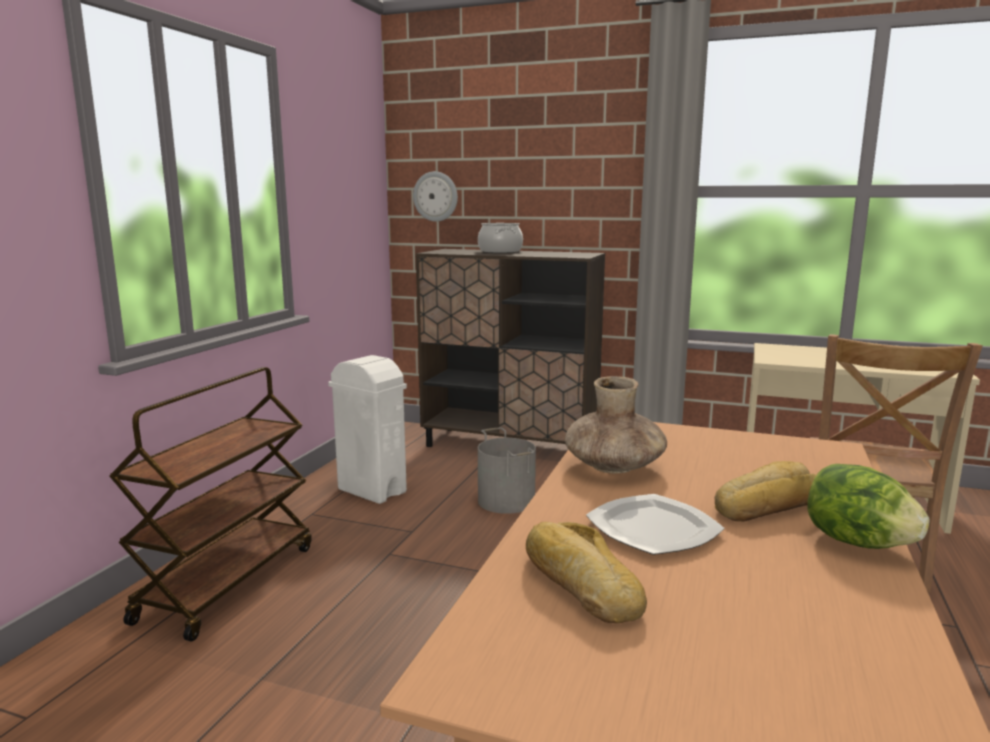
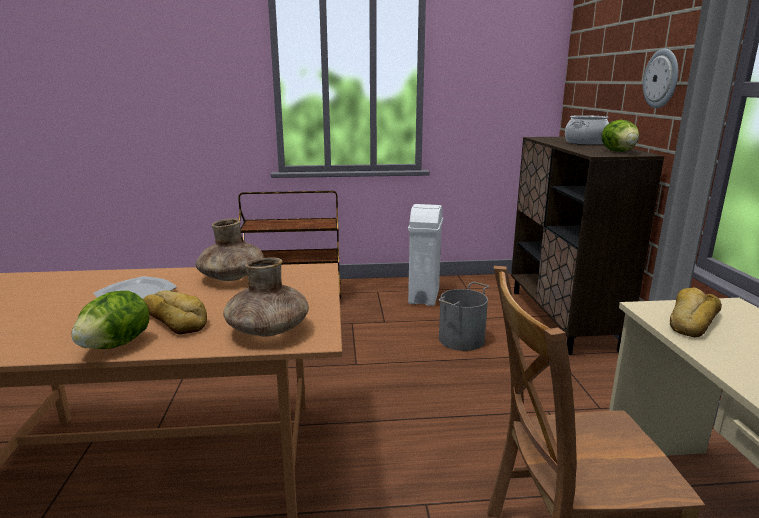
camera: 65 degrees right, 5 degrees up
(435, 196) = (582, 89): wall clock -> wall clock (661, 78)
(570, 253) = (618, 152): none -> lettuce
(579, 584) = (71, 286): bread -> bread (690, 321)
(812, 464) = (268, 330): none -> brown vase

